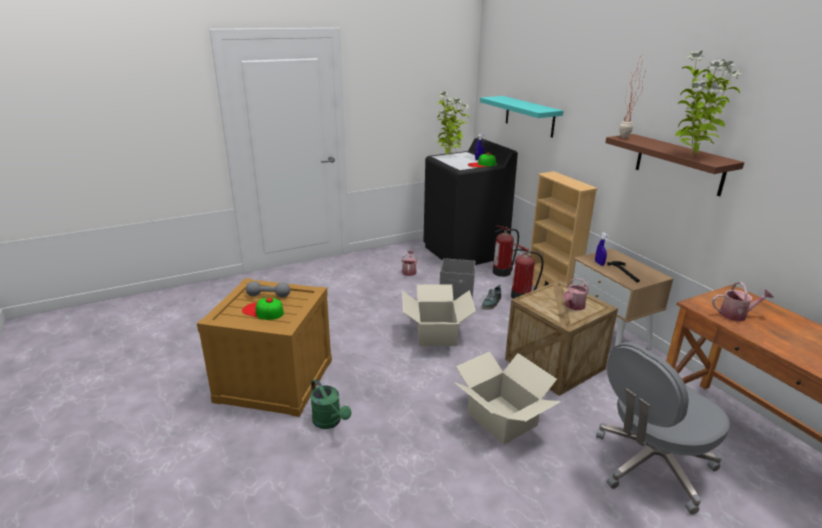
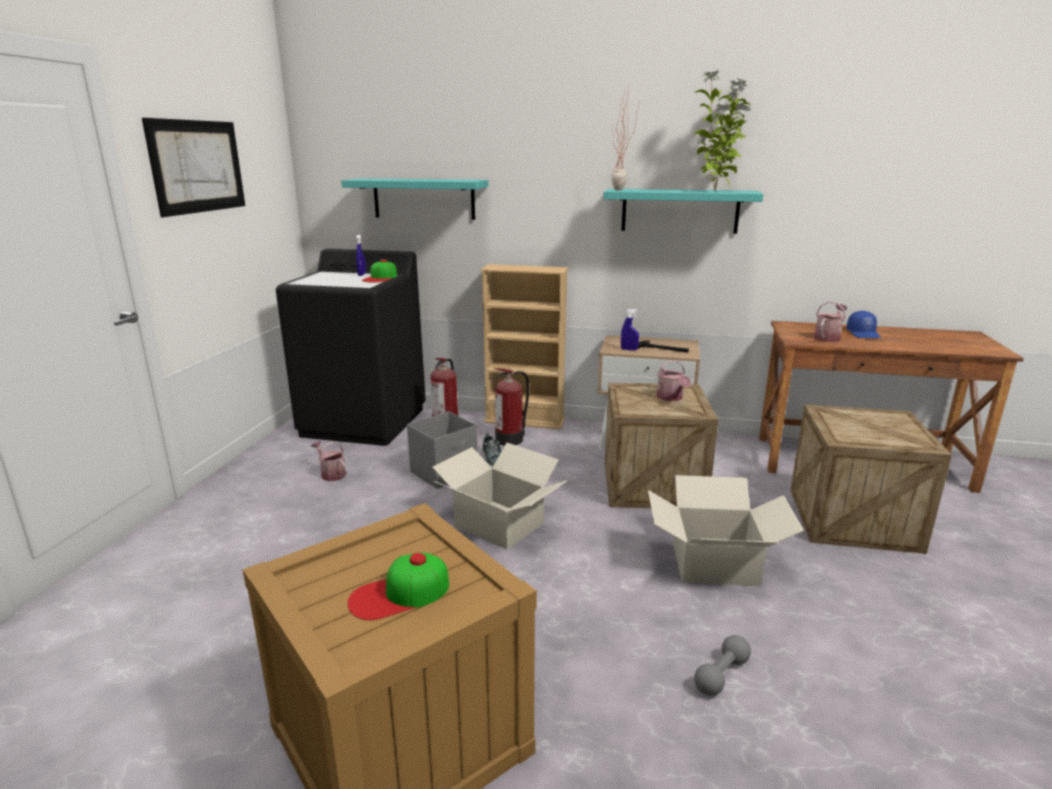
camera: 50 degrees left, 5 degrees down
(268, 296) = (352, 568): grey dumbbell -> grey dumbbell (721, 675)
(330, 422) = (584, 720): green watering can -> none
(395, 84) = (198, 166): none -> picture
(449, 155) = (310, 278): potted plant -> none
(651, 465) = (852, 519): grey office chair -> crate
(679, 164) = (679, 211): brown shelf -> turquoise shelf
(785, 327) = (863, 334): none -> blue cap

